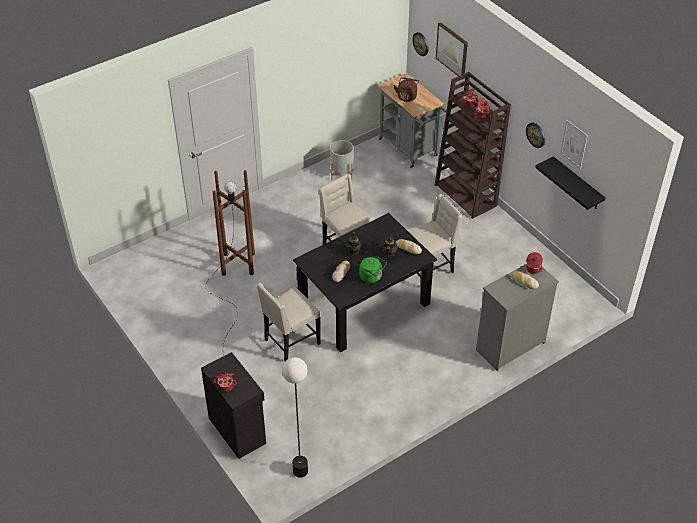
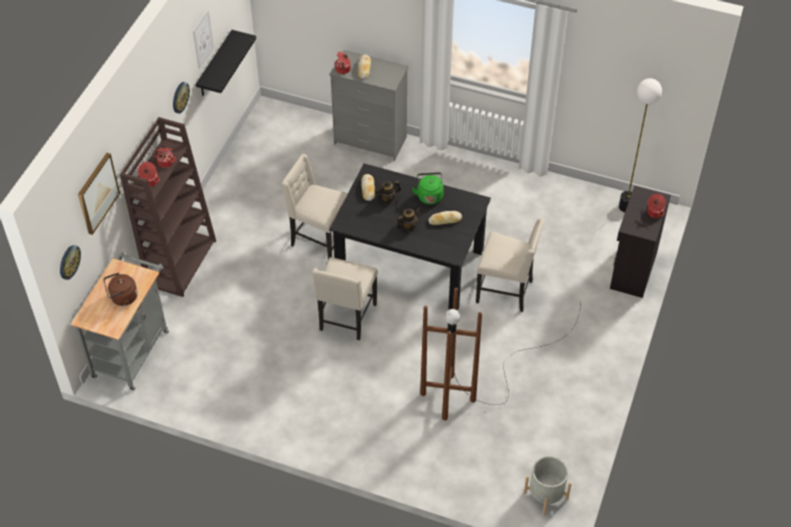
camera: 125 degrees left, 5 degrees up
(342, 172) = (223, 392): grey planter -> grey planter (545, 496)

